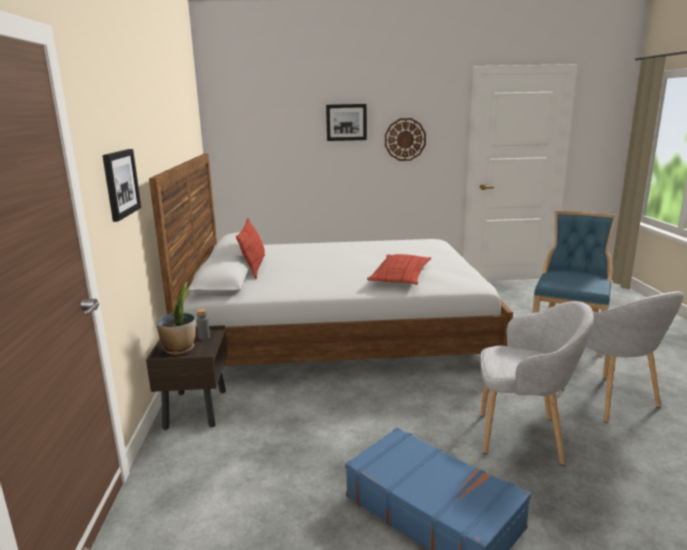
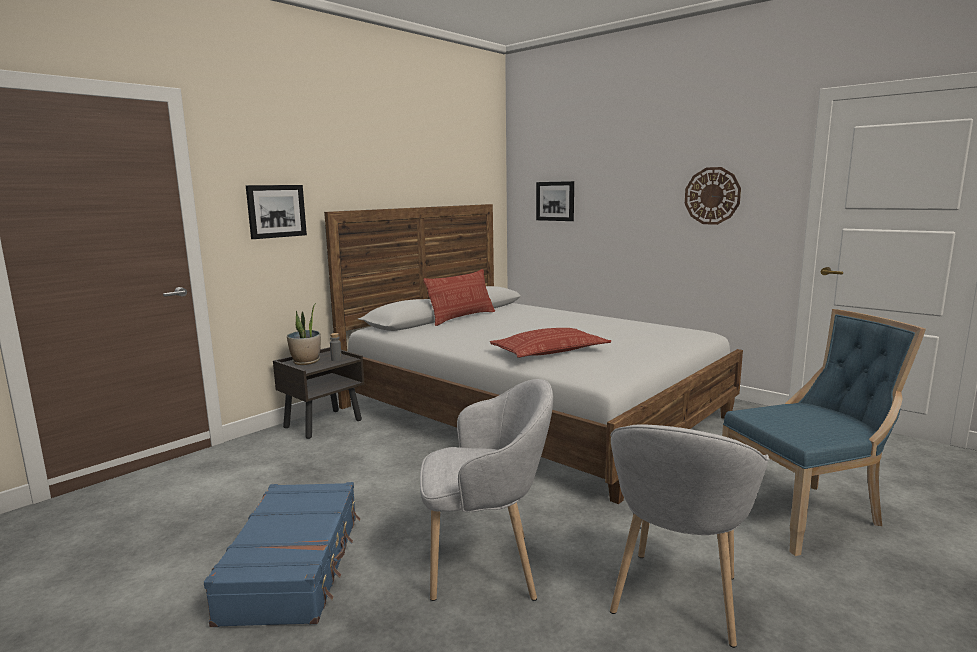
camera: 45 degrees right, 5 degrees down
(346, 122) = (641, 173): picture -> picture (555, 201)
(523, 437) = (487, 568): grey armchair -> grey armchair turned 60 degrees counterclockwise

